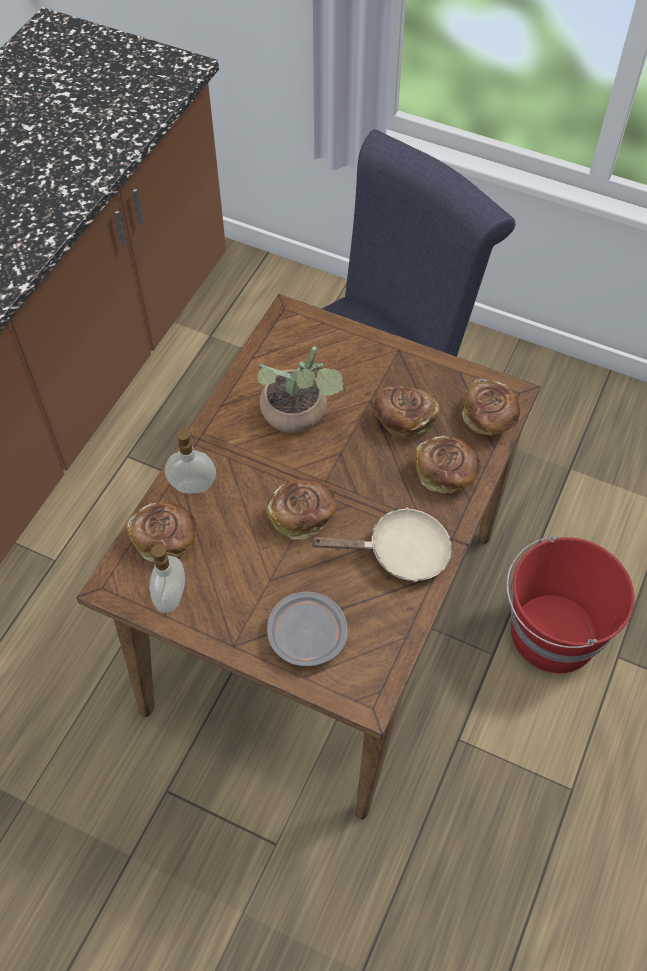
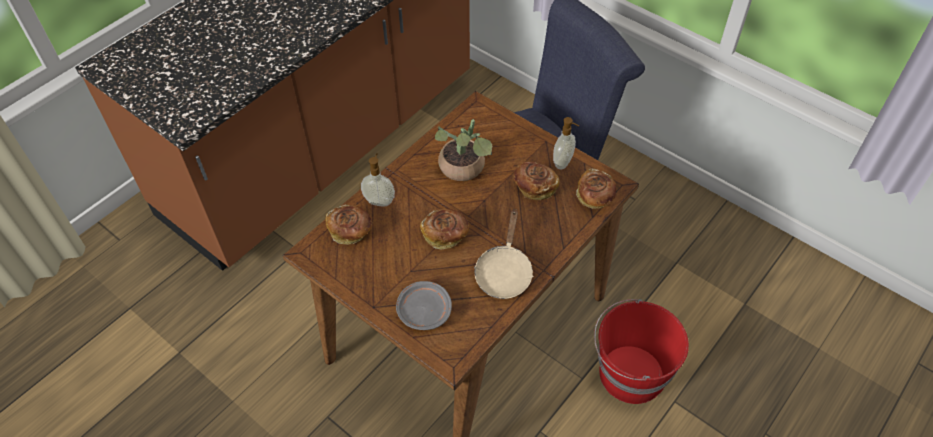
camera: 15 degrees right, 5 degrees down
(173, 597) = (344, 268): soap dispenser -> soap dispenser (563, 162)
(399, 553) = (504, 272): beige frying pan -> beige frying pan turned 90 degrees clockwise
(446, 474) = (553, 227): bread -> none

